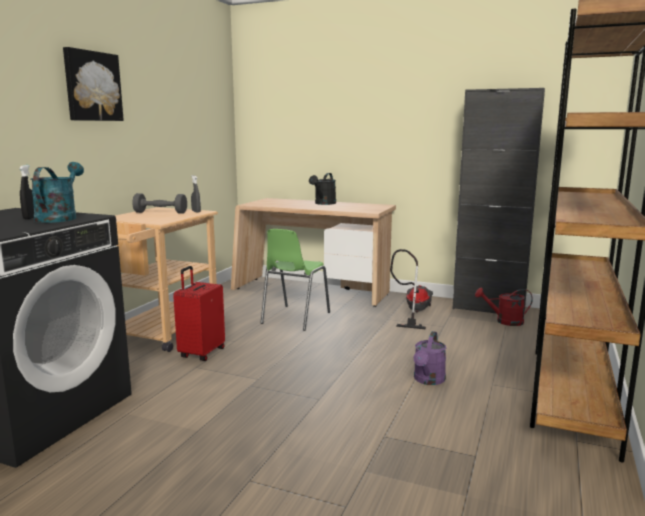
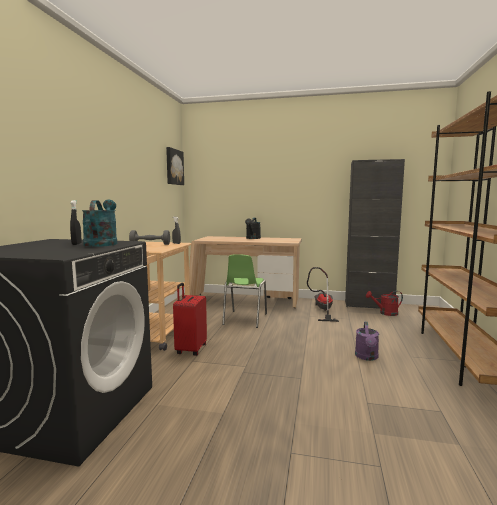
camera: 10 degrees left, 5 degrees down
(92, 86) = (102, 148): picture -> picture (174, 167)

